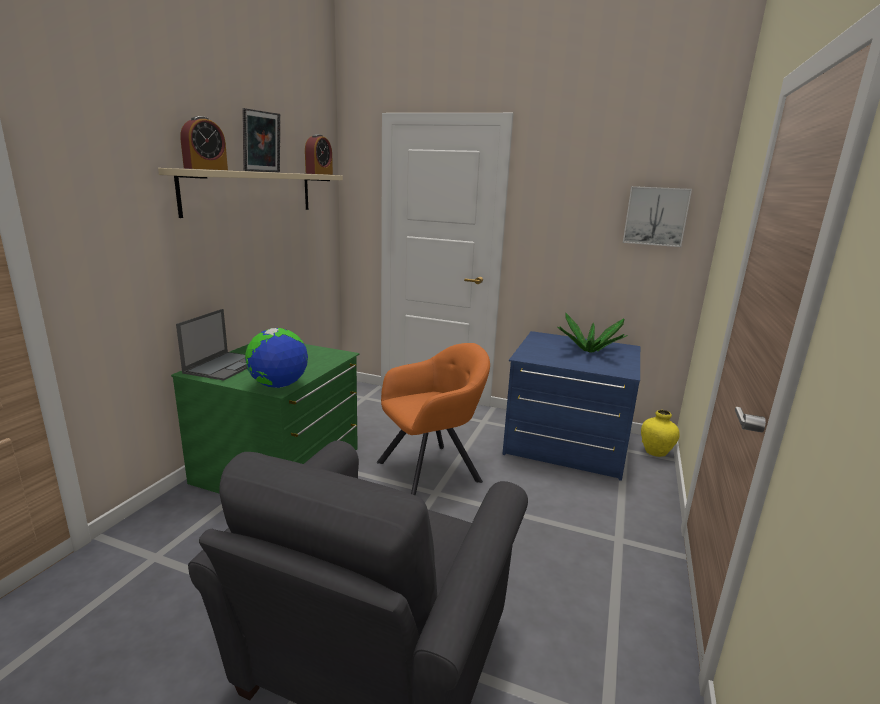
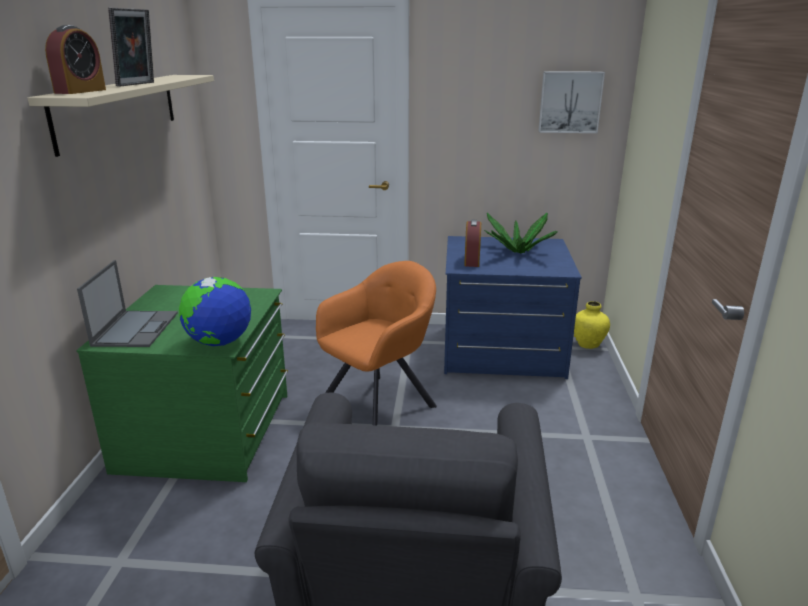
camera: 15 degrees left, 5 degrees up
(319, 174) = (186, 76): alarm clock -> alarm clock (472, 260)

